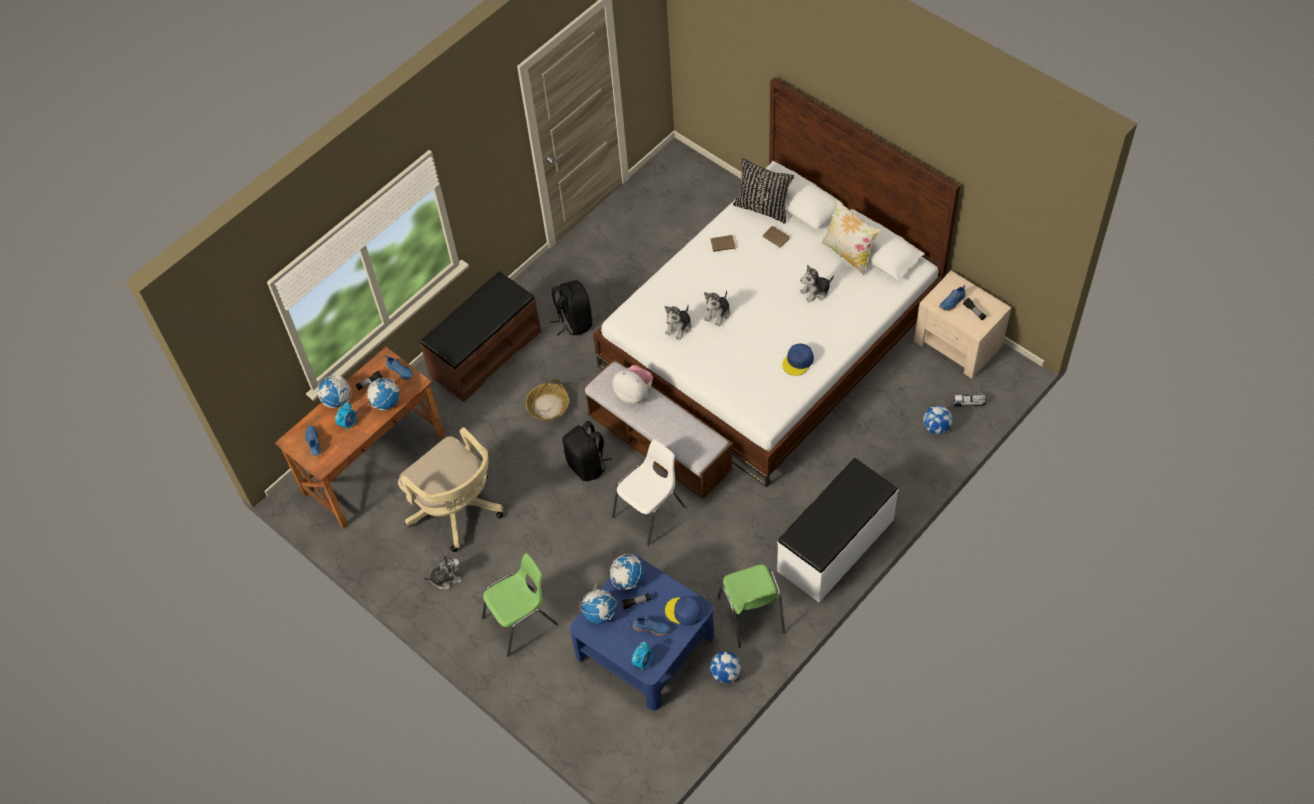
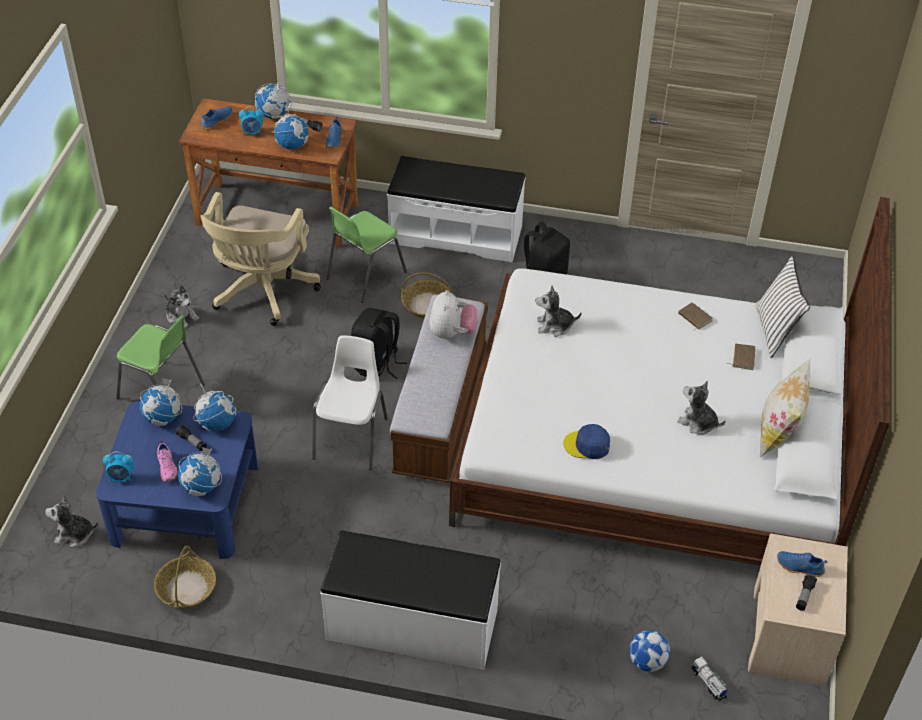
camera: 55 degrees right, 10 degrees down
(485, 353) = (456, 234): brown bench -> white bench
(650, 512) = (352, 438): white chair -> white chair turned 90 degrees counterclockwise
(651, 627) = (168, 467): blue shoe -> pink shoe
(684, 612) = (202, 487): blue cap -> globe
(718, 314) = (597, 350): plush toy -> plush toy (74, 534)
(725, 673) = (186, 588): football -> basket
(751, 615) = (272, 582): green chair -> green chair (365, 275)
(763, 207) = (775, 330): black pillow -> white pillow

